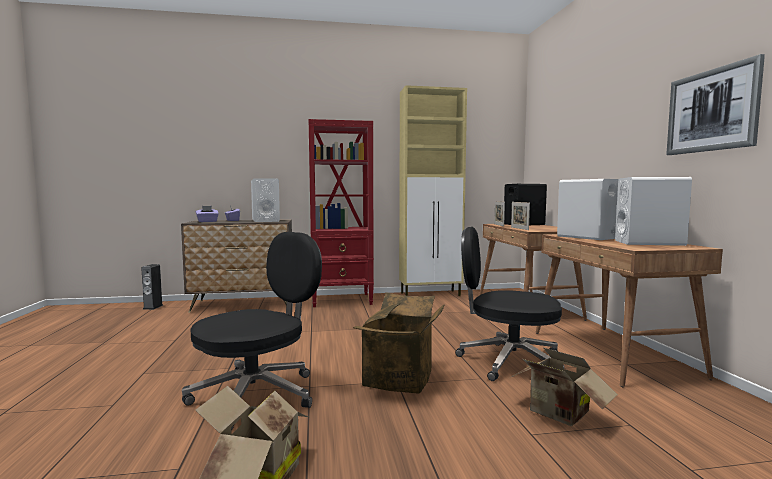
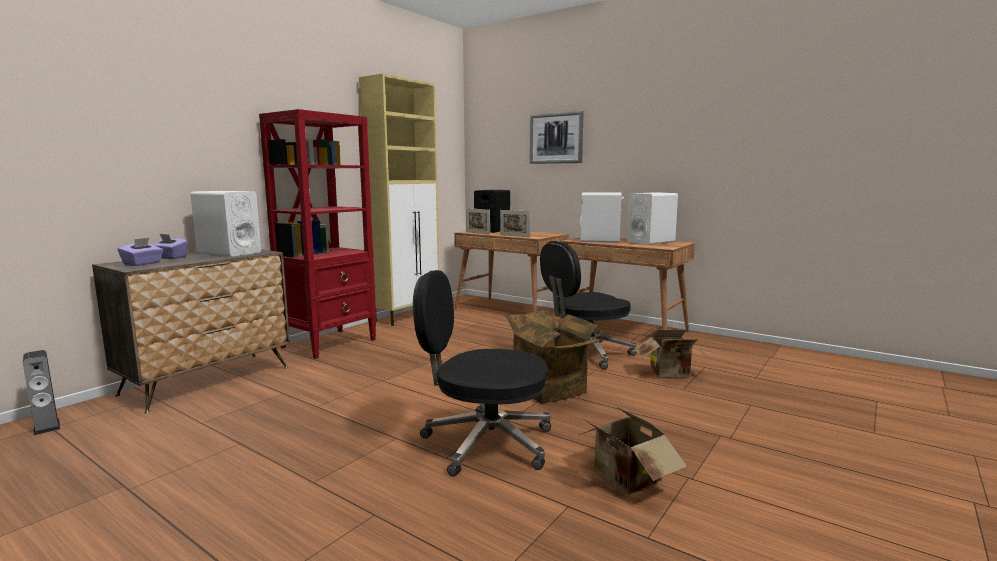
camera: 45 degrees left, 5 degrees up
(257, 395) = (485, 443): black office chair -> black office chair turned 75 degrees counterclockwise
(711, 110) = (679, 145): picture -> picture (556, 138)

